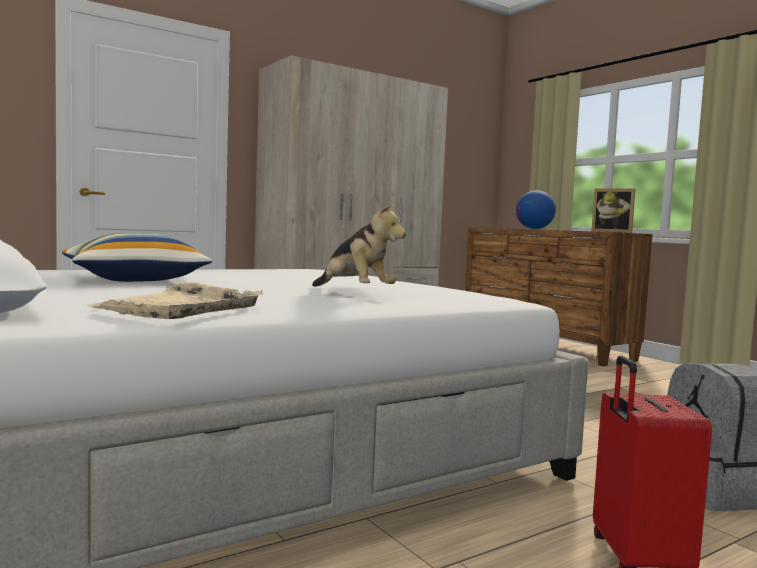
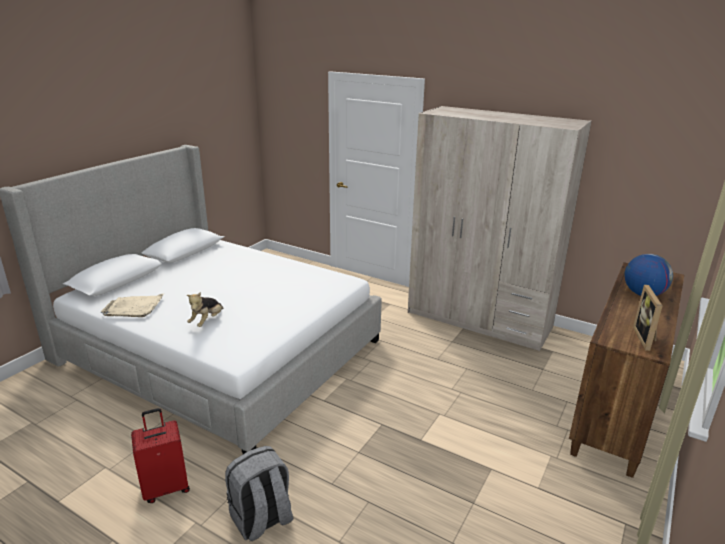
camera: 65 degrees right, 20 degrees up
(134, 279) = (218, 272): pillow -> none

